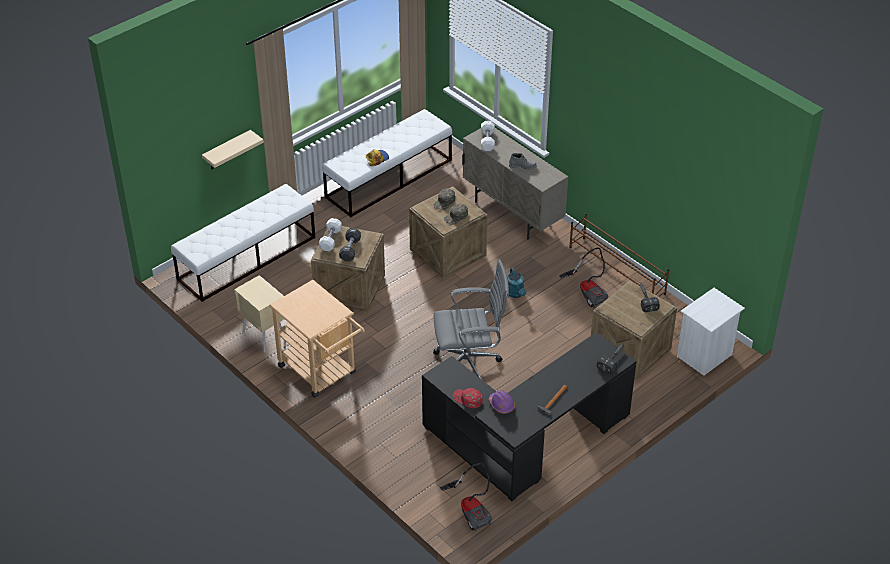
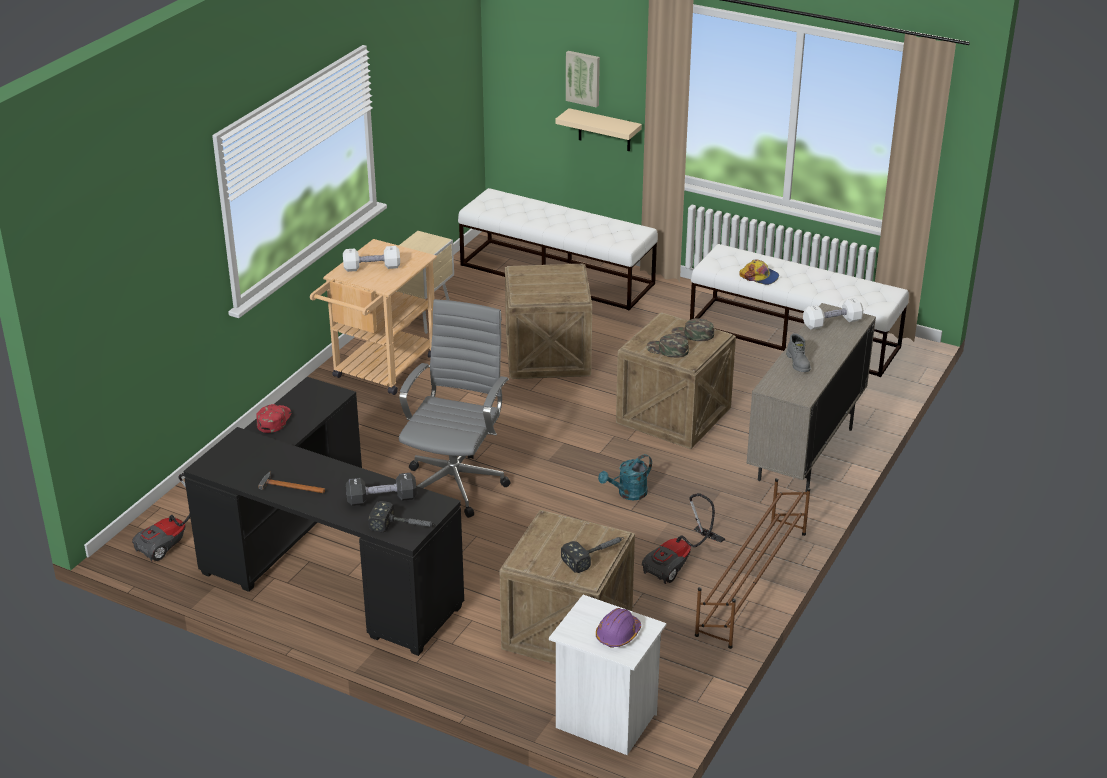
camera: 70 degrees right, 10 degrees down
(208, 128) = (583, 78): none -> picture
(330, 240) = (550, 270): white dumbbell -> white dumbbell (372, 267)
(350, 249) = (540, 287): black dumbbell -> black dumbbell (381, 499)
(470, 364) = (456, 483): grey office chair -> grey office chair turned 135 degrees counterclockwise
(501, 405) = (264, 444): purple hard hat -> purple hard hat (618, 635)

